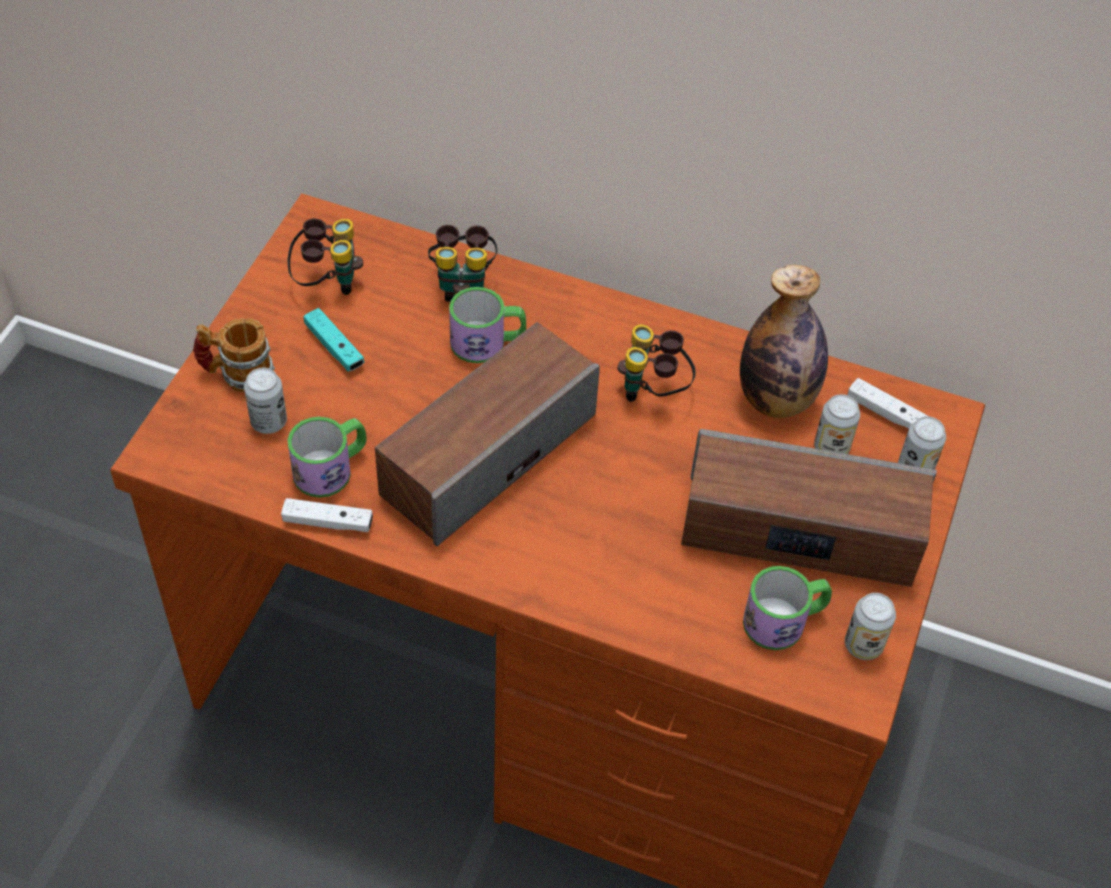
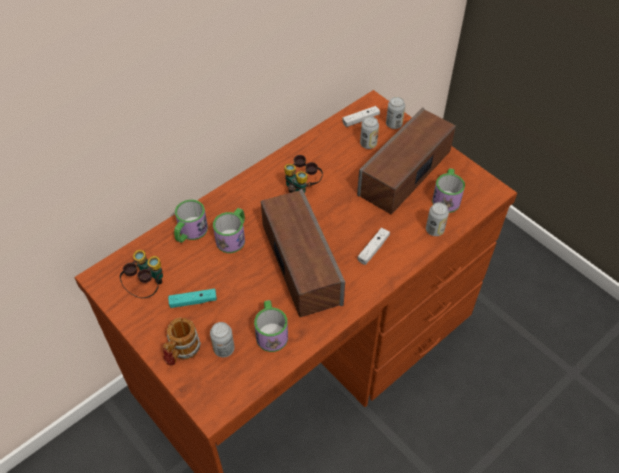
camera: 60 degrees left, 0 degrees up
(328, 522) = (304, 346): white game controller -> white game controller (373, 249)
(462, 285) = (190, 232): binoculars -> mug
(776, 399) = (332, 150): bottle -> none
(863, 645) = (470, 178): can -> can (434, 230)

